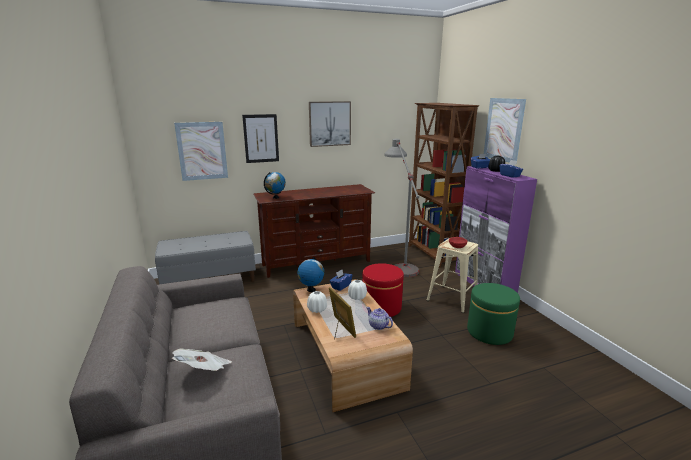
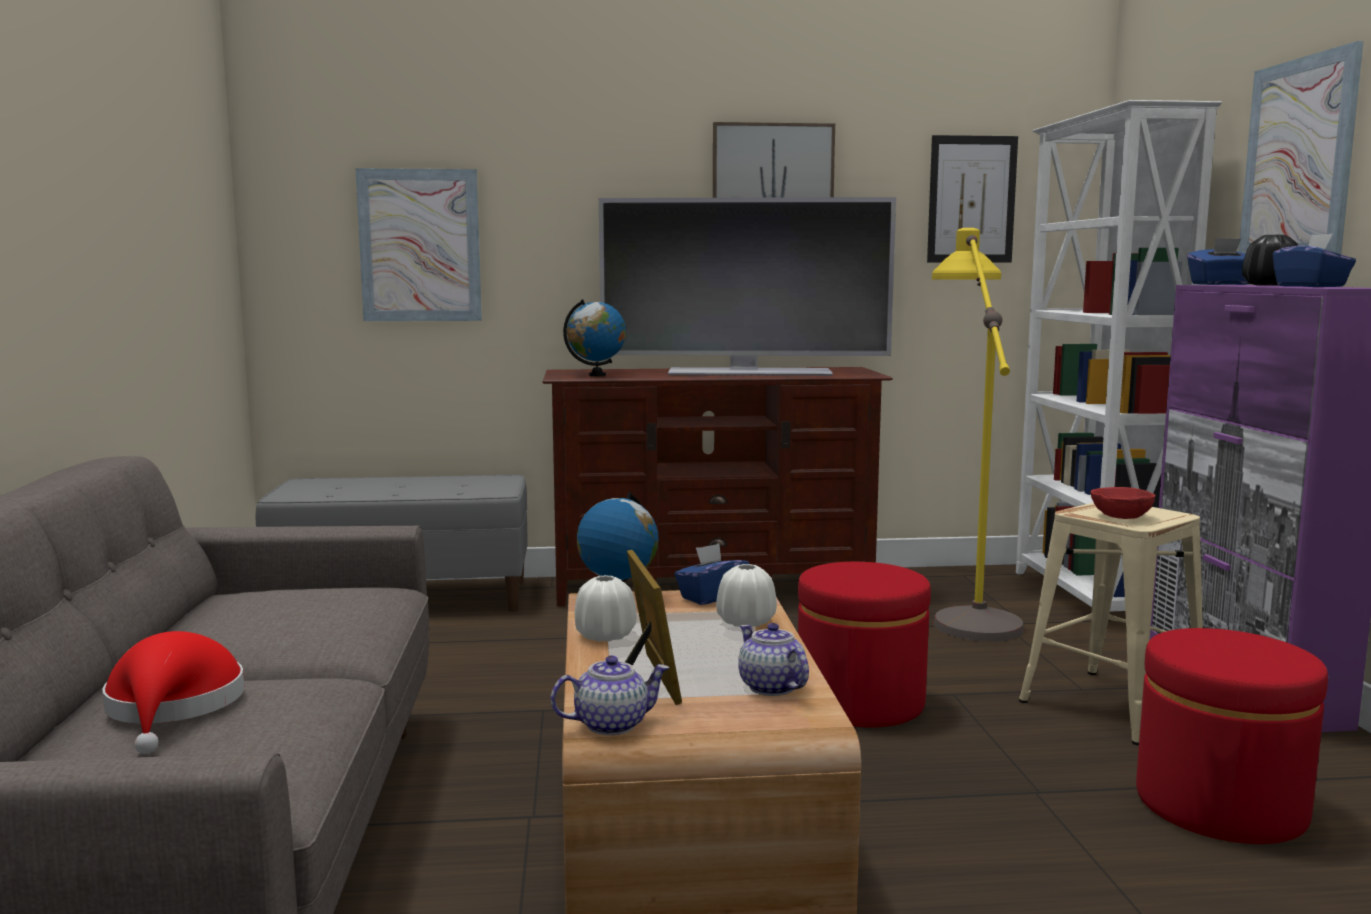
camera: 15 degrees right, 10 degrees down
(204, 370) = (174, 707): newspaper -> red hat
(261, 138) = (577, 219): picture -> picture (971, 199)
(326, 191) = (749, 372): none -> television
(340, 349) = (611, 724): none -> teapot
(399, 262) = (967, 607): grey floor lamp -> yellow floor lamp
(432, 254) = (1087, 597): brown bookcase -> white bookcase
(489, 332) = (1220, 805): green ottoman -> red ottoman

